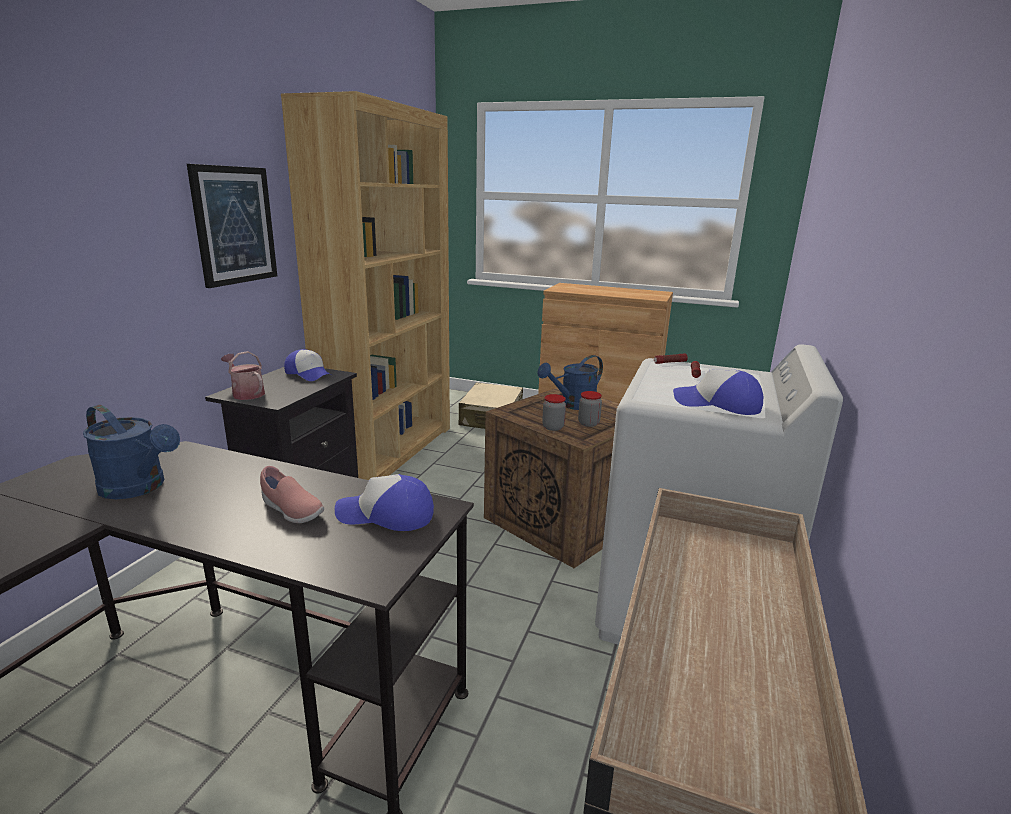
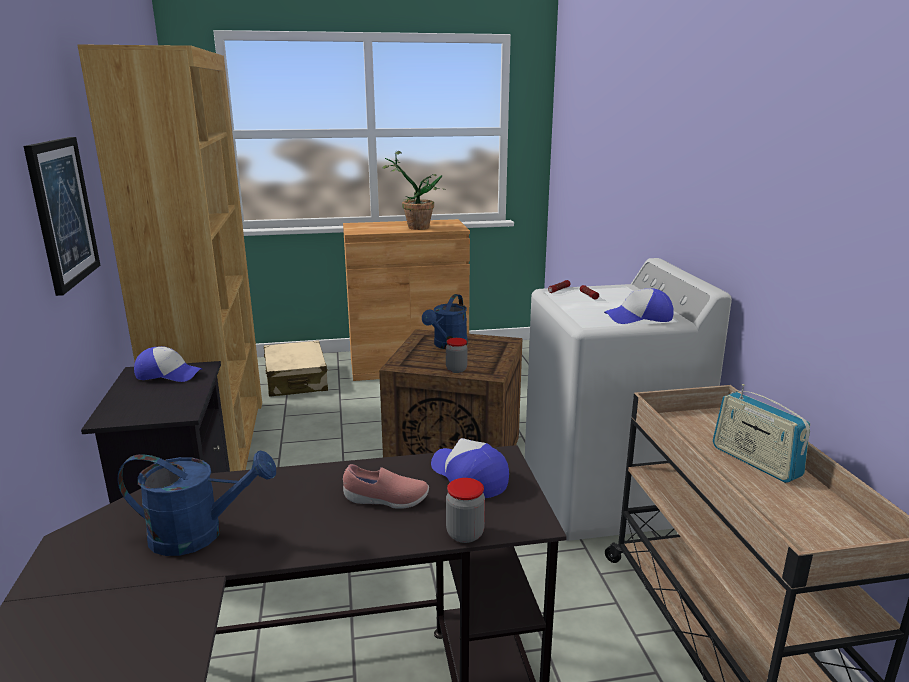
camera: 30 degrees left, 0 degrees up
(246, 393) = (128, 413): watering can -> none
(386, 515) = (468, 476): cap -> cap turned 75 degrees clockwise
(588, 423) = (480, 359): jar -> jar (465, 534)
(615, 292) = (413, 227): none -> potted plant
(745, 619) = (755, 462): none -> radio

